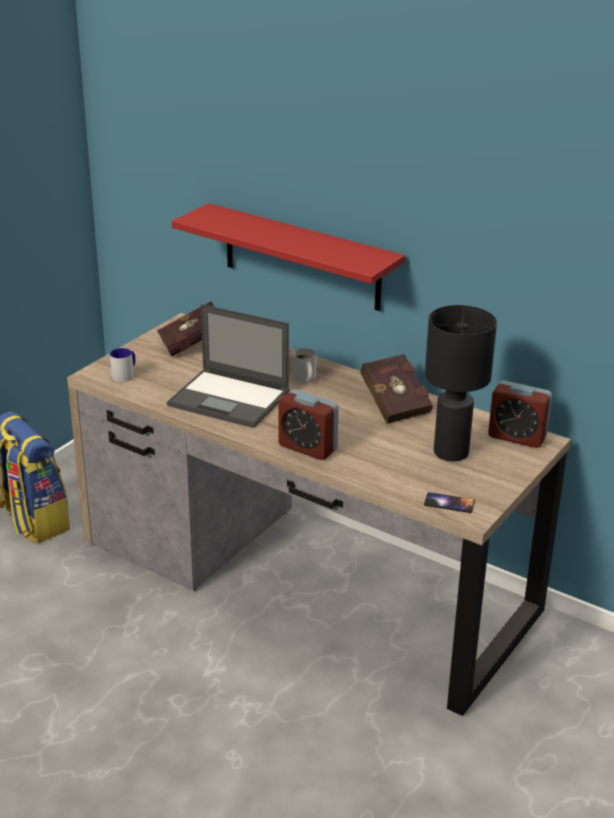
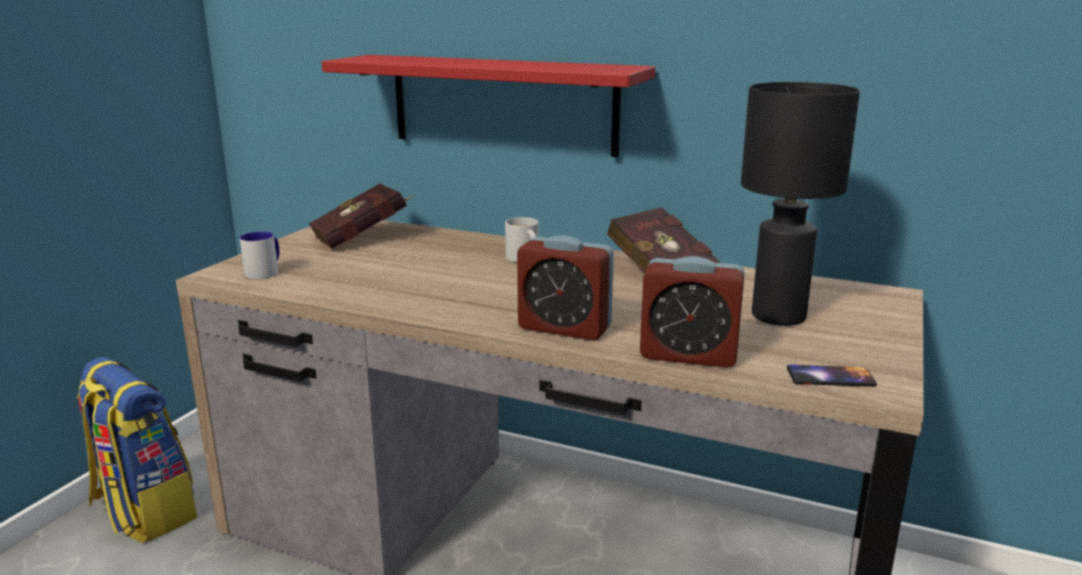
camera: 10 degrees left, 10 degrees down
(230, 399) = (426, 285): laptop -> none
(517, 437) = (852, 293): alarm clock -> alarm clock (688, 355)

